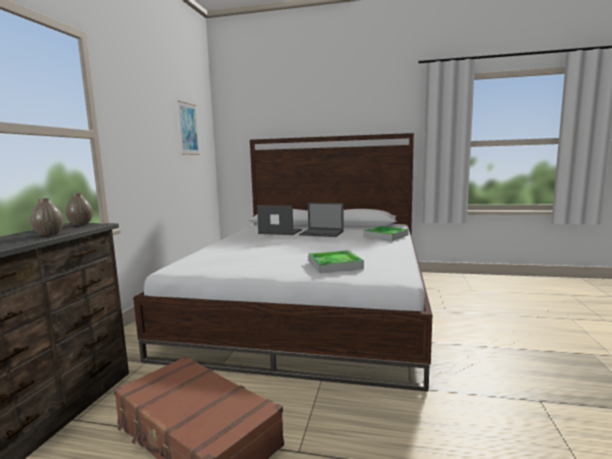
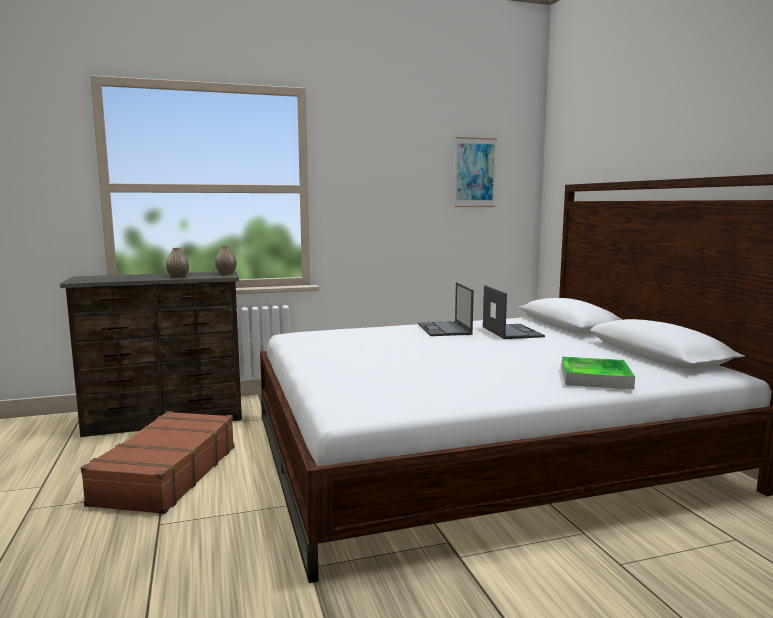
camera: 60 degrees right, 0 degrees up
(322, 233) = (542, 348): laptop -> laptop (444, 329)
(335, 265) = (369, 378): tray -> none

